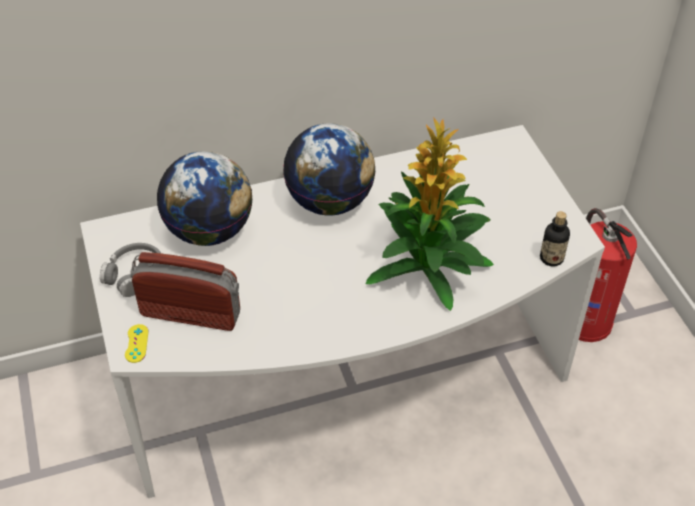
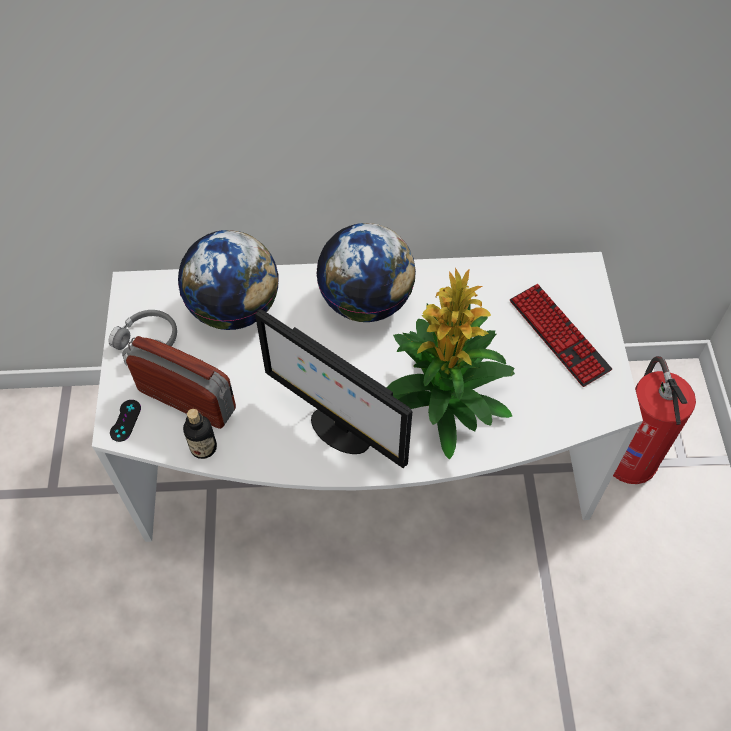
camera: 15 degrees right, 10 degrees up
(136, 343) = (125, 420): yellow game controller -> black game controller
(342, 309) = (338, 430): none -> monitor
(510, 195) = (558, 335): none -> keyboard
(551, 258) = (579, 421): bottle -> bottle (203, 447)

